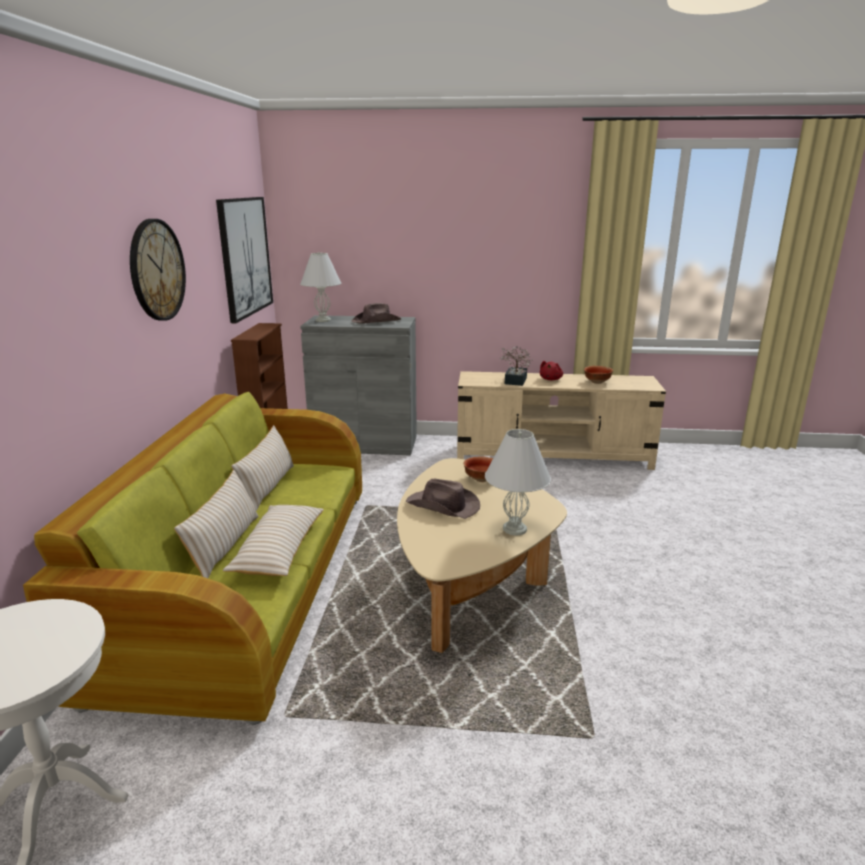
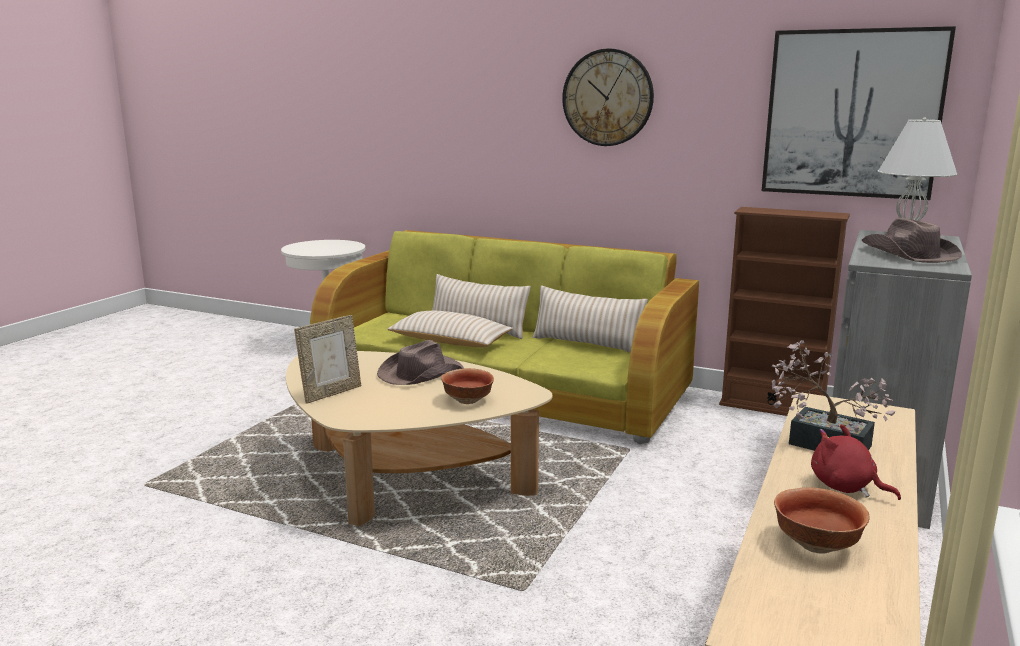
camera: 110 degrees right, 5 degrees down
(514, 529) = (331, 393): white table lamp -> picture frame

